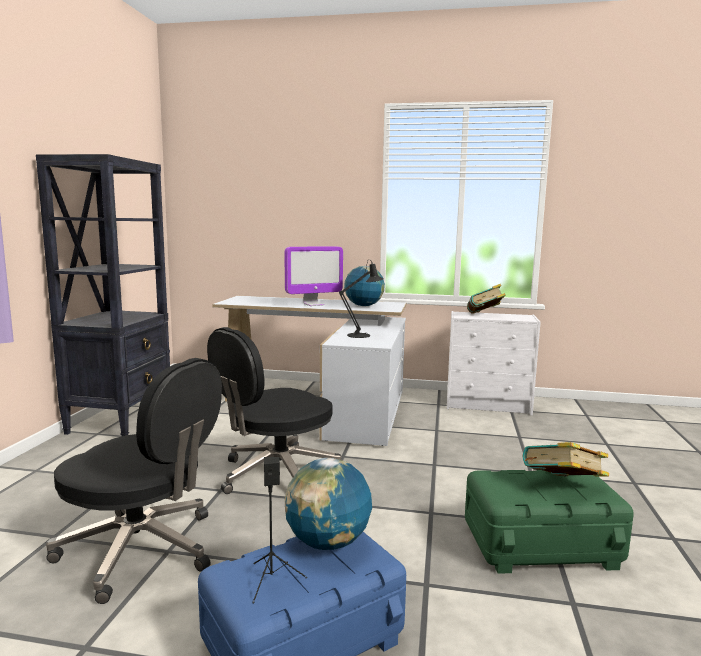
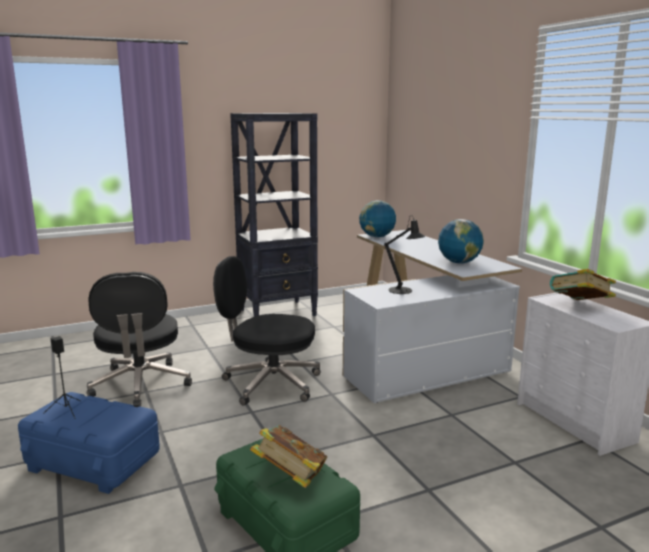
camera: 55 degrees right, 5 degrees up
(313, 304) = (423, 251): monitor -> none
(328, 542) = (117, 412): globe -> globe (377, 237)

